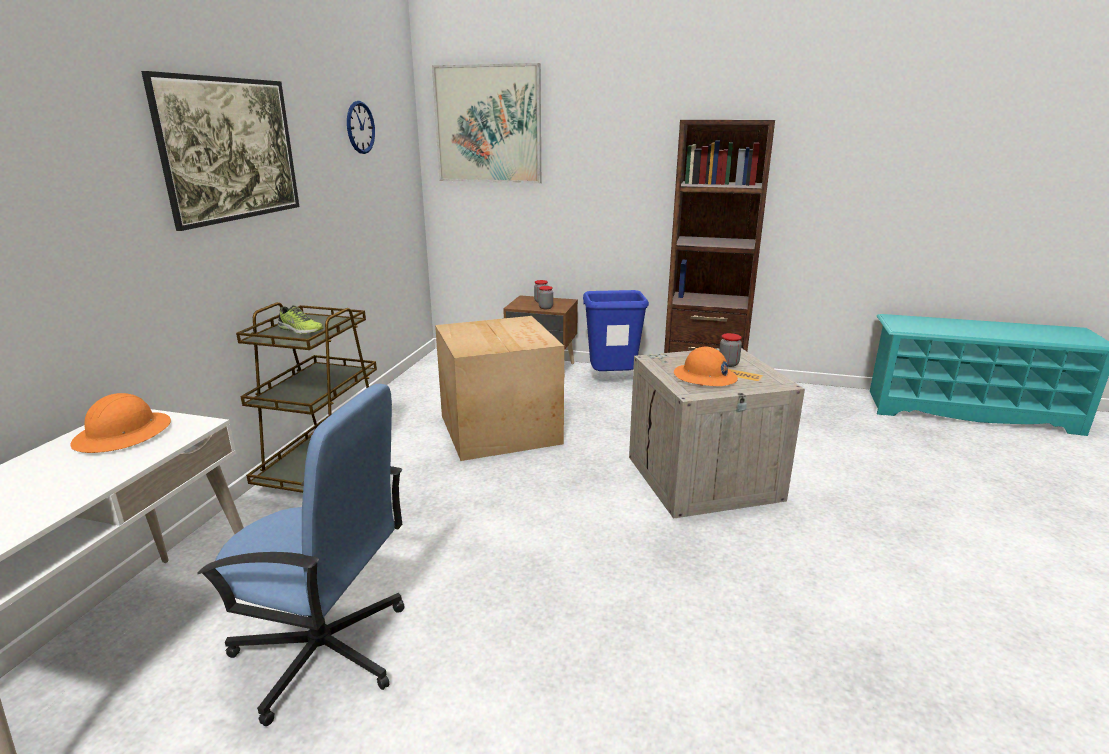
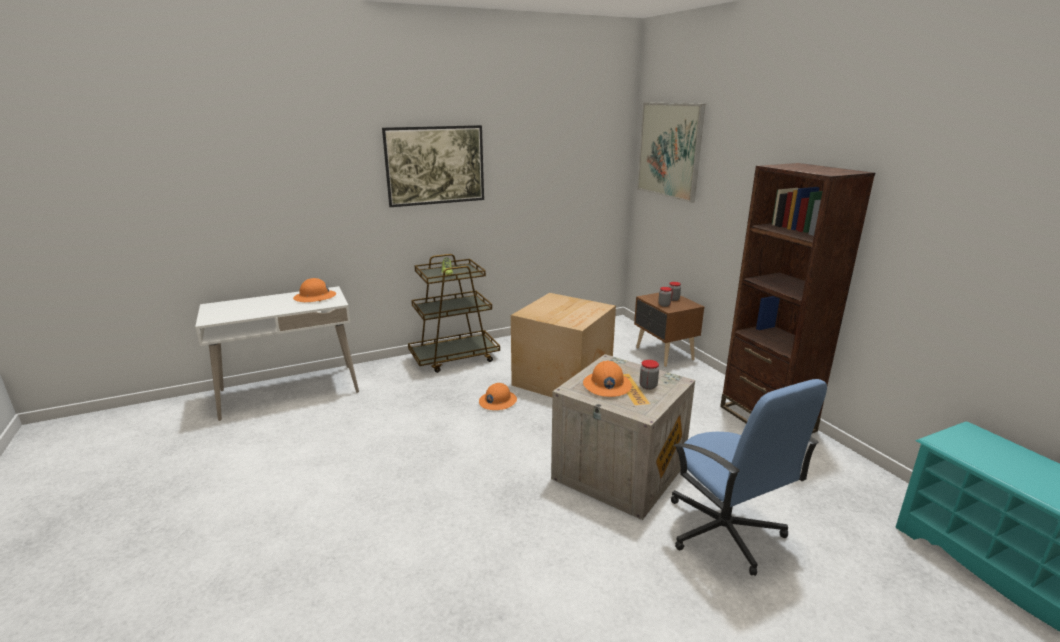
camera: 50 degrees right, 0 degrees up
(324, 652) = (330, 430): blue office chair -> blue office chair (724, 531)
(360, 127) = (559, 150): wall clock -> none
(480, 484) = (497, 401): none -> orange hard hat
(612, 380) = (698, 383): blue trash can -> none

